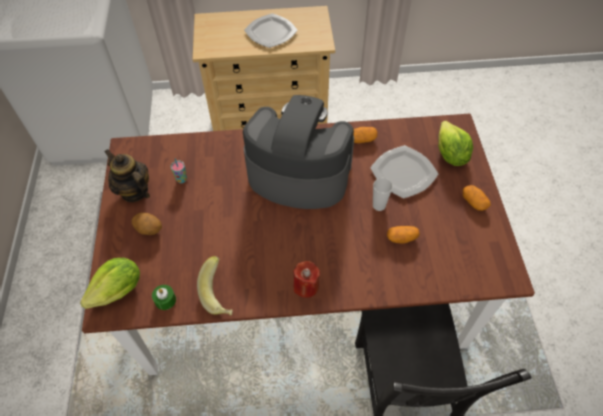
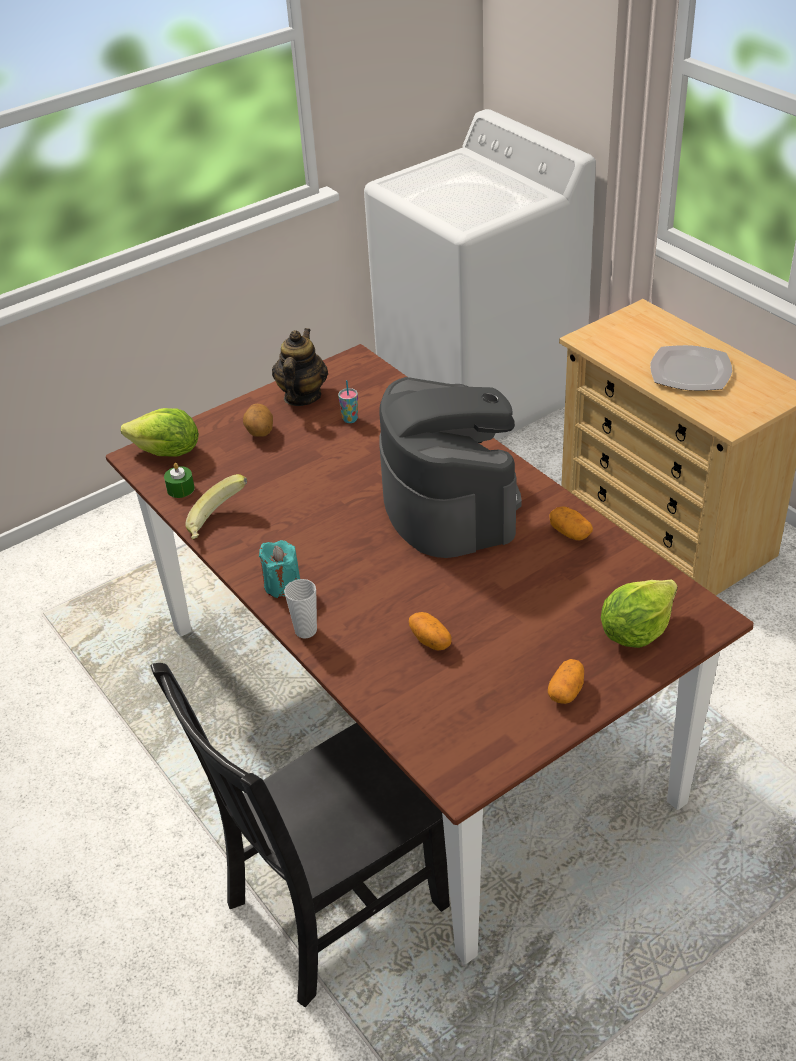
camera: 60 degrees right, 15 degrees down
(306, 286) = (282, 585): red candle -> turquoise candle
(379, 205) = (466, 596): cup -> cup (306, 631)
(404, 173) = (549, 597): plate -> none

